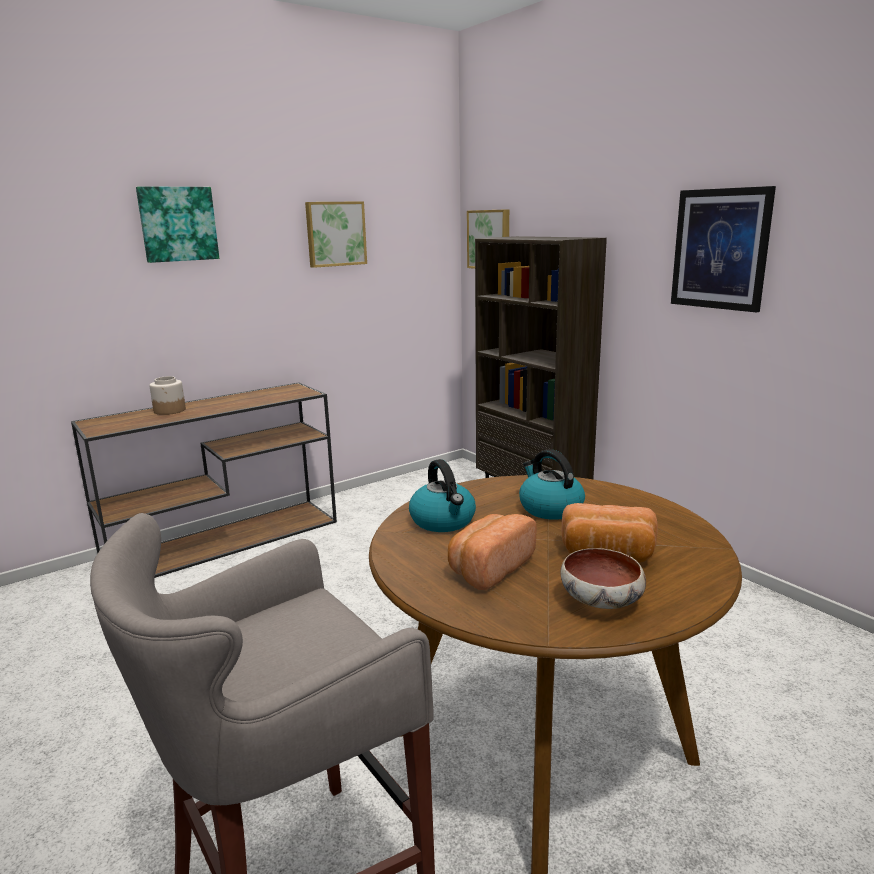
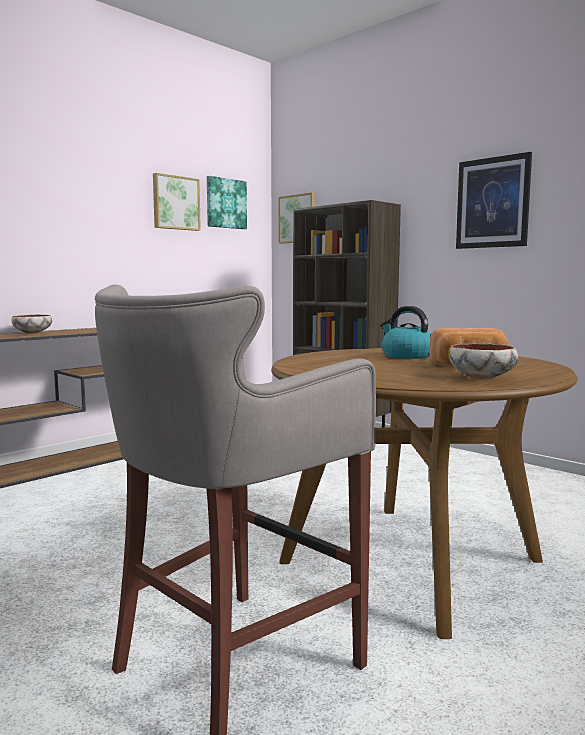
camera: 10 degrees left, 10 degrees down
(170, 410) = (33, 333): jar -> bowl
(178, 224) = (48, 175): picture -> picture (225, 203)
(443, 521) = (326, 360): kettle -> none
(488, 568) = (381, 371): bread -> none

